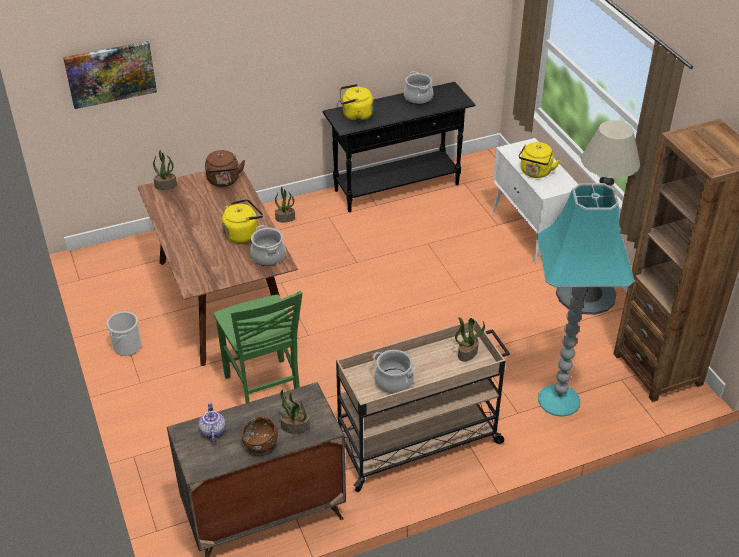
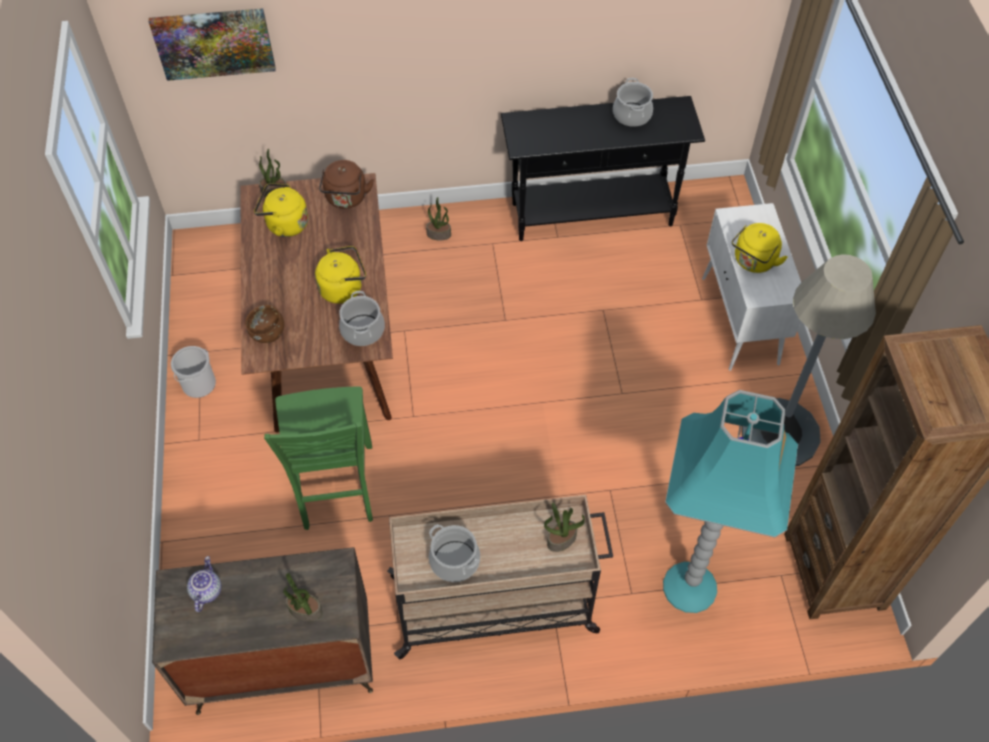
camera: 15 degrees right, 15 degrees up
(261, 444) = (256, 626): brown bowl -> brown bowl (268, 333)
(355, 115) = (540, 129): yellow kettle -> yellow kettle (284, 224)

